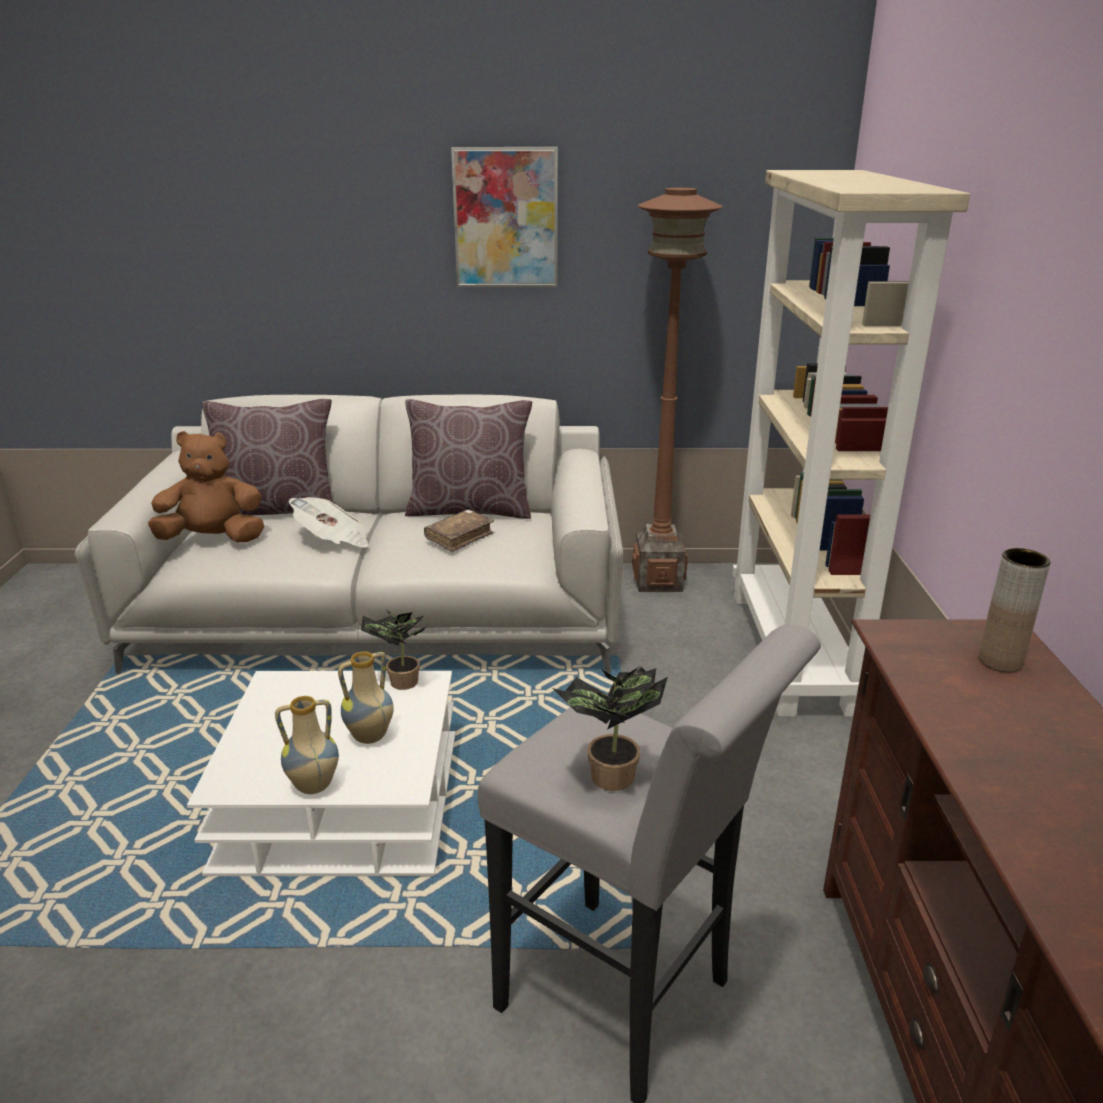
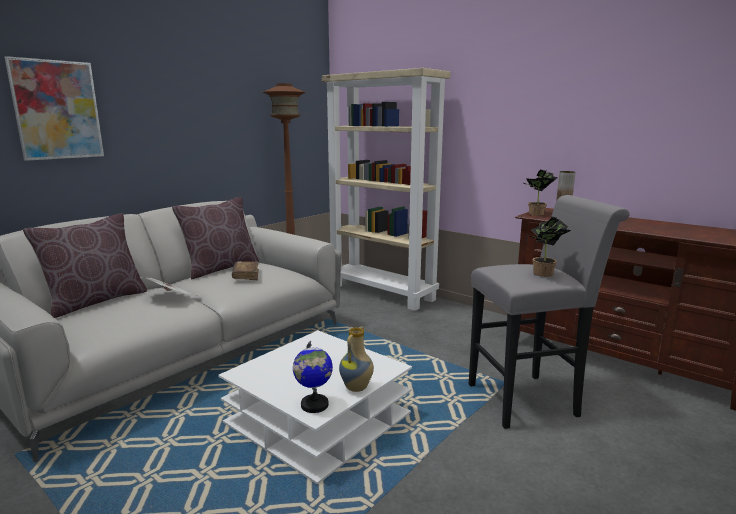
camera: 50 degrees left, 10 degrees down
(212, 540) = (87, 323): brown plush toy -> none
(240, 775) = (314, 405): none -> globe
(370, 737) = (339, 363): vase -> none
(399, 683) = (306, 343): potted plant -> potted plant (536, 214)
(506, 218) = (191, 99): picture -> picture (57, 110)

